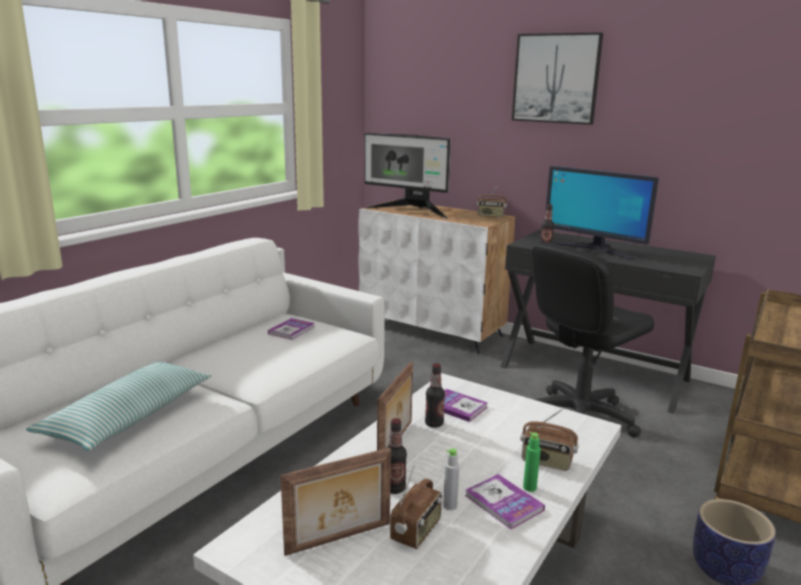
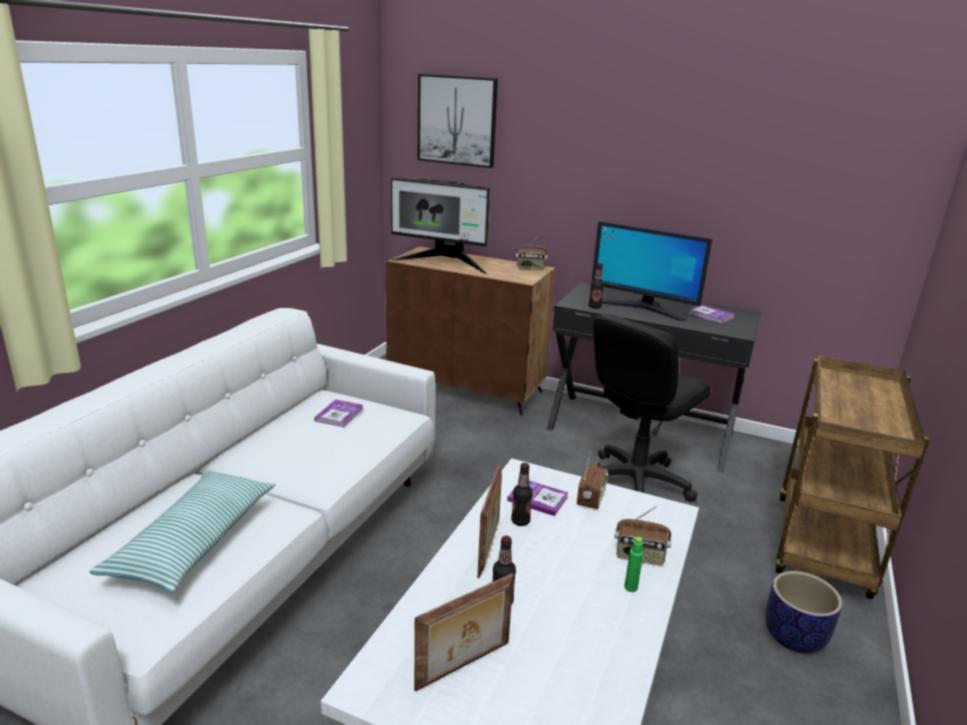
camera: 10 degrees left, 5 degrees up
(417, 532) = (537, 649): radio -> radio (591, 498)
(432, 329) = (467, 388): white cabinet -> brown cabinet
(450, 506) = (561, 616): grey bottle -> none
(503, 503) = (611, 607): book -> book (711, 315)
(556, 78) = (600, 123): picture -> picture (457, 120)

